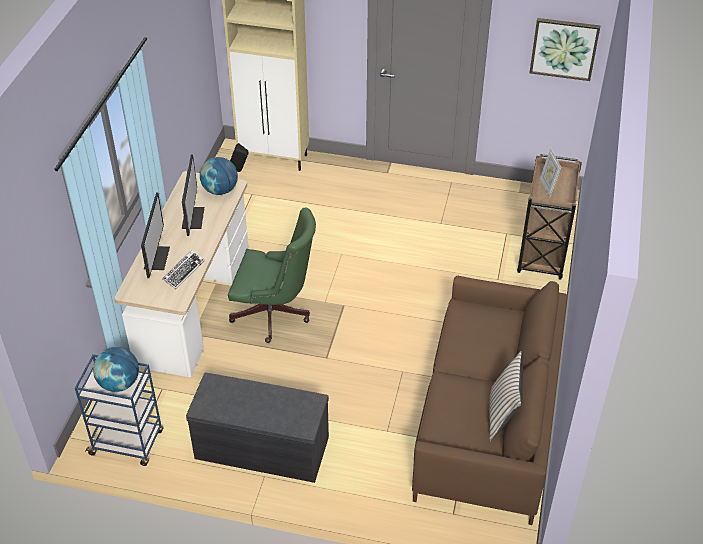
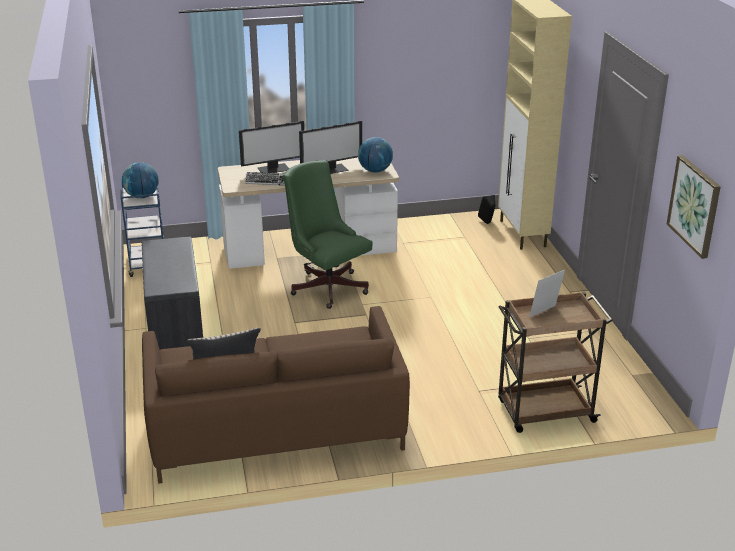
camera: 65 degrees right, 15 degrees down
(275, 315) = (326, 286): green office chair -> green office chair turned 150 degrees clockwise

